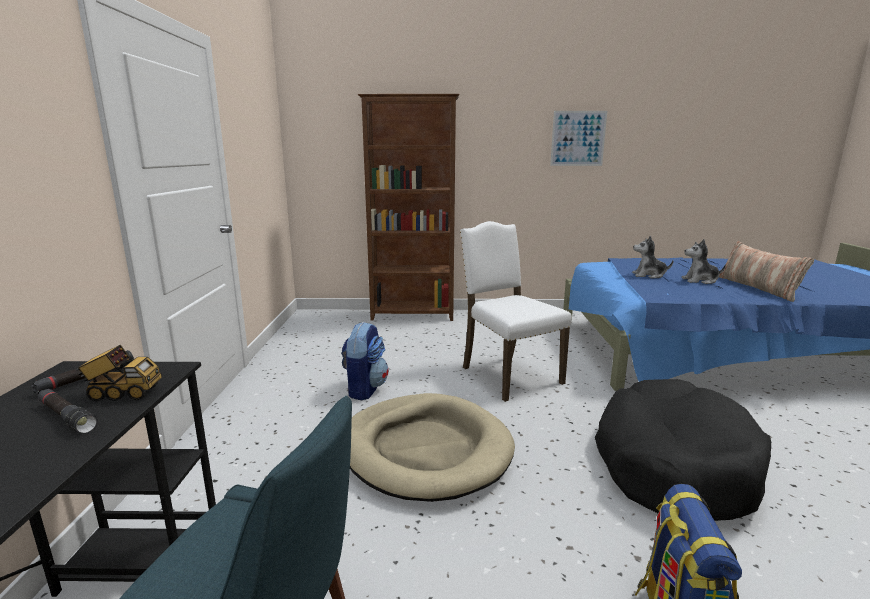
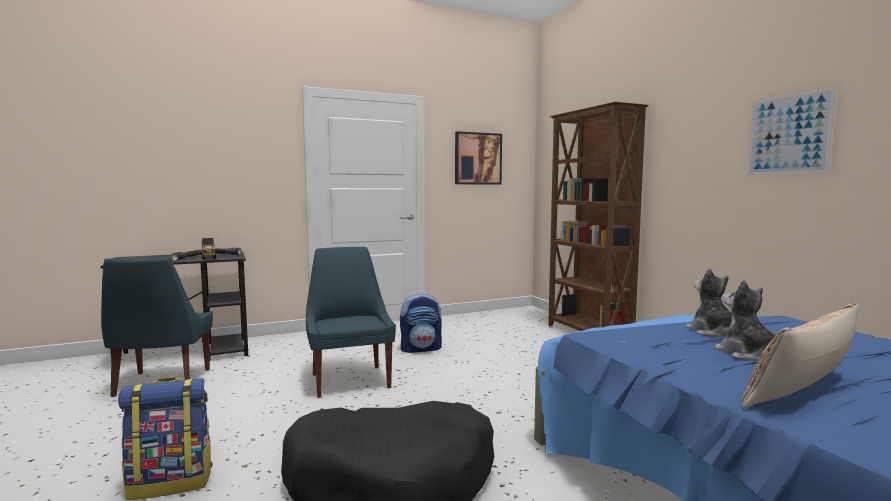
camera: 65 degrees right, 10 degrees down
(254, 138) = (478, 158): none -> picture
(425, 450) = (350, 380): beige dog bed -> blue chair
(508, 375) = (507, 387): white chair -> none

